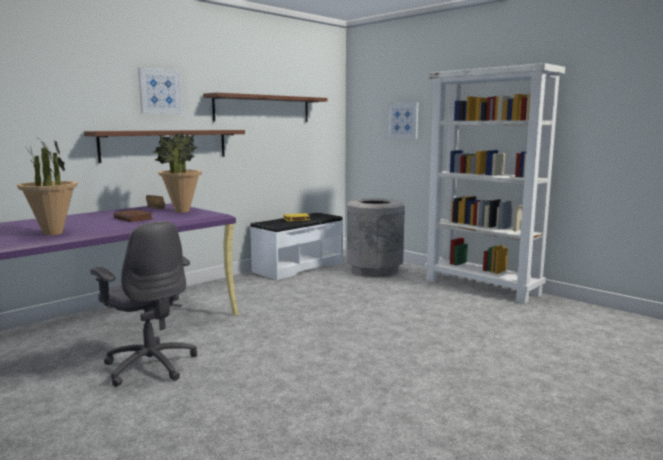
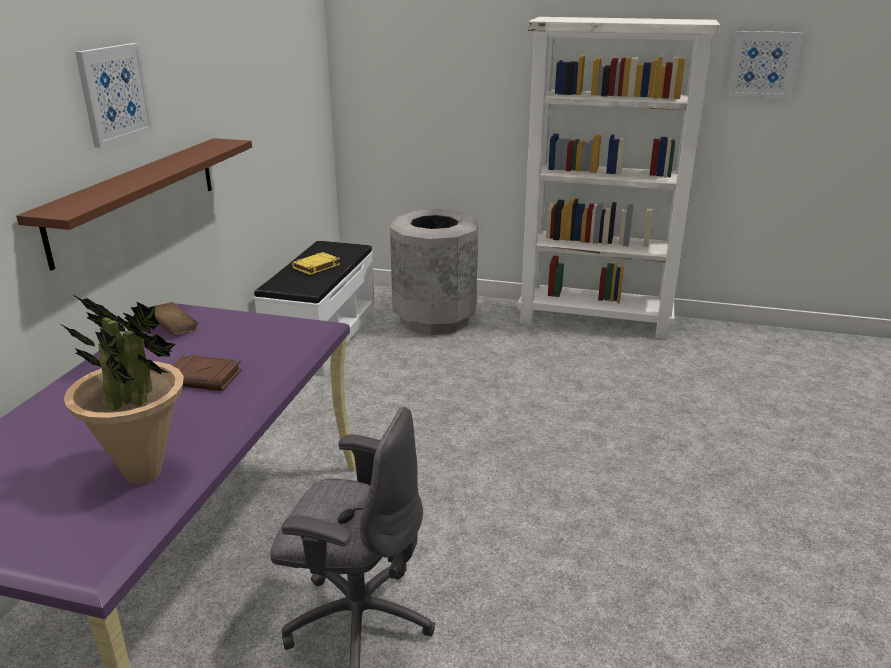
camera: 30 degrees left, 15 degrees up
(182, 211) = (243, 330): potted plant -> none
(263, 109) = (245, 86): brown shelf -> none
(403, 120) = (446, 82): picture -> picture (762, 64)

